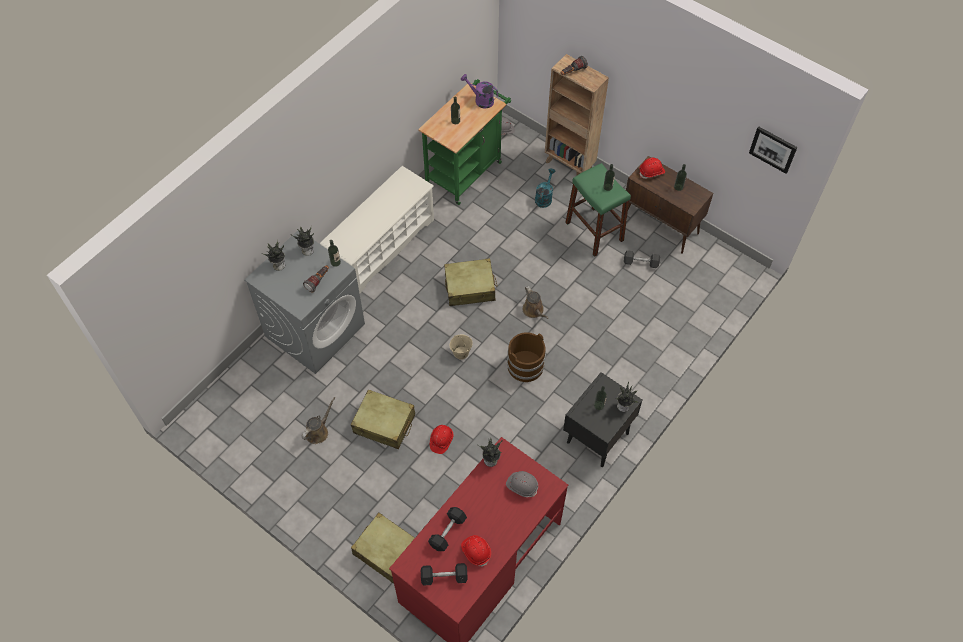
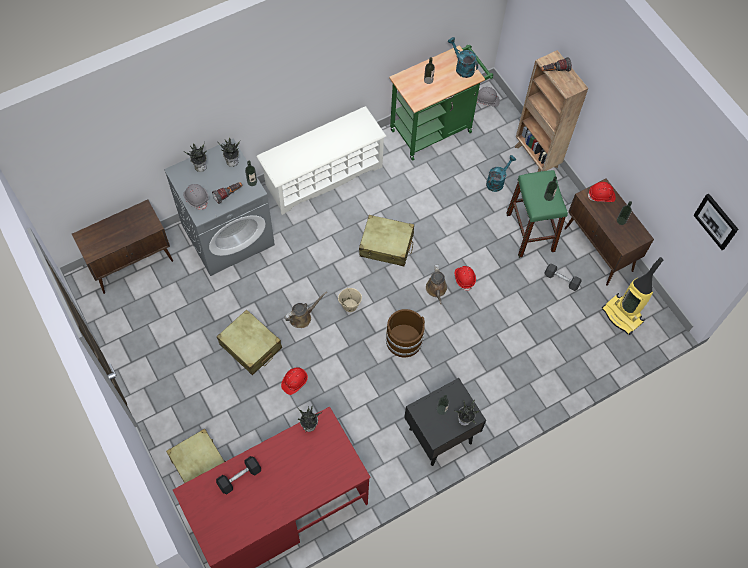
camera: 20 degrees right, 5 degrees up
(233, 390) = (133, 264): none -> brown cabinet
(318, 431) = (189, 331): brown watering can -> brown watering can (302, 317)
(444, 577) = (217, 518): black dumbbell -> none
(476, 551) = (256, 506): red hard hat -> red hard hat (464, 278)
(481, 100) = (462, 67): purple watering can -> turquoise watering can
(522, 486) = (326, 461): grey hard hat -> grey hard hat (196, 198)
(708, 274) = (623, 315): none -> vacuum cleaner

